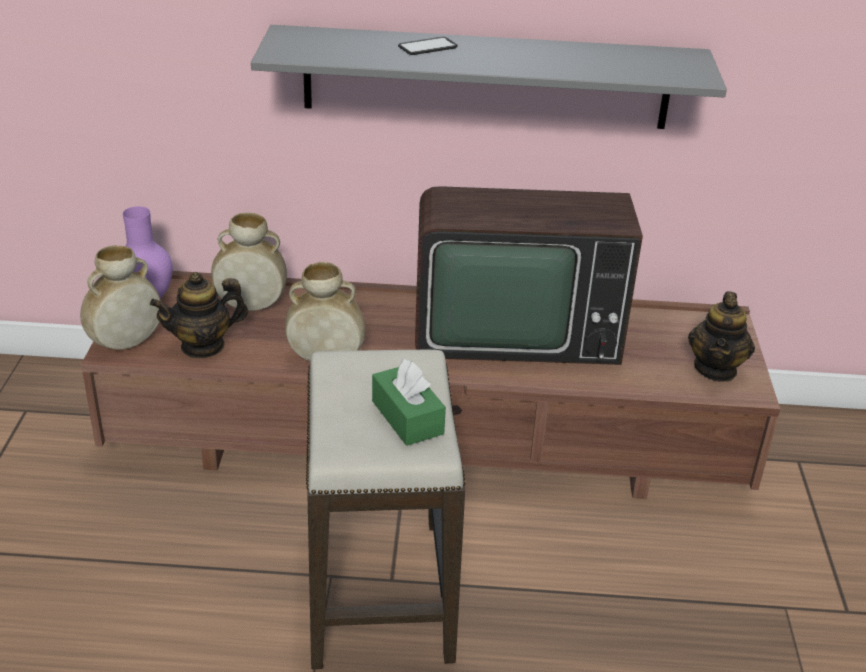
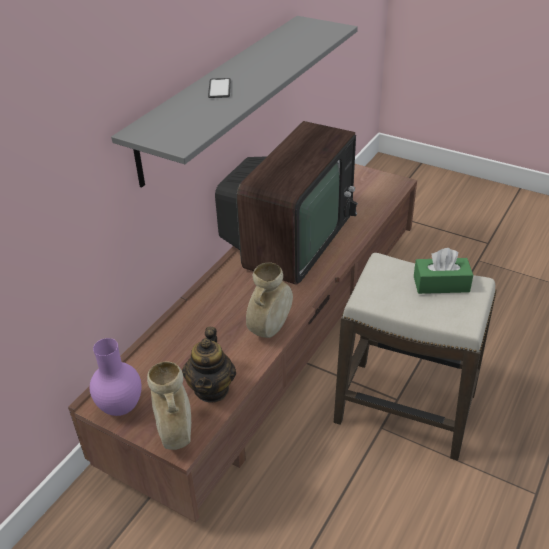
camera: 60 degrees left, 5 degrees up
(251, 306) = (177, 349): beige vase -> none
(716, 369) = (373, 185): teapot -> none

